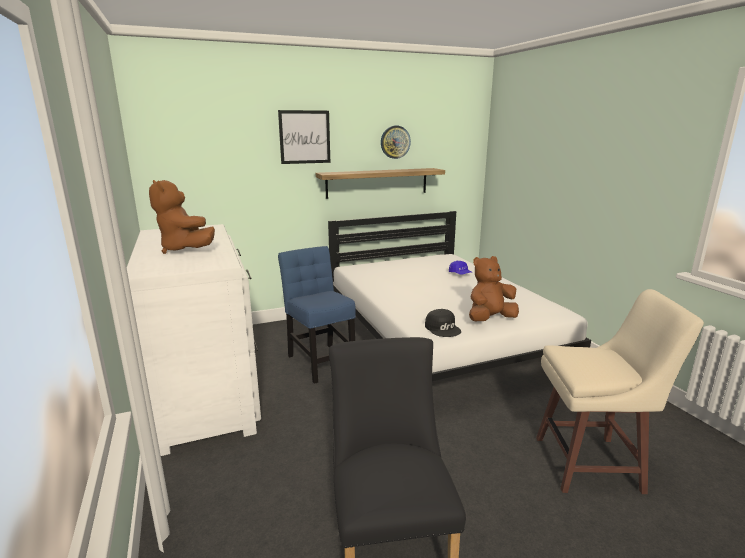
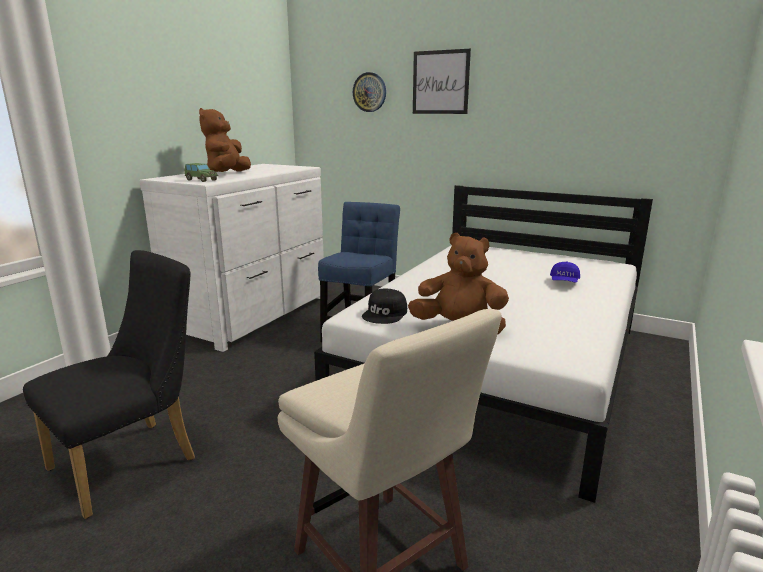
camera: 50 degrees right, 0 degrees up
(203, 262) = (201, 180): none -> toy car
(377, 183) = (528, 144): shelf -> none
(395, 142) = (559, 88): wall clock -> wall clock (369, 92)

